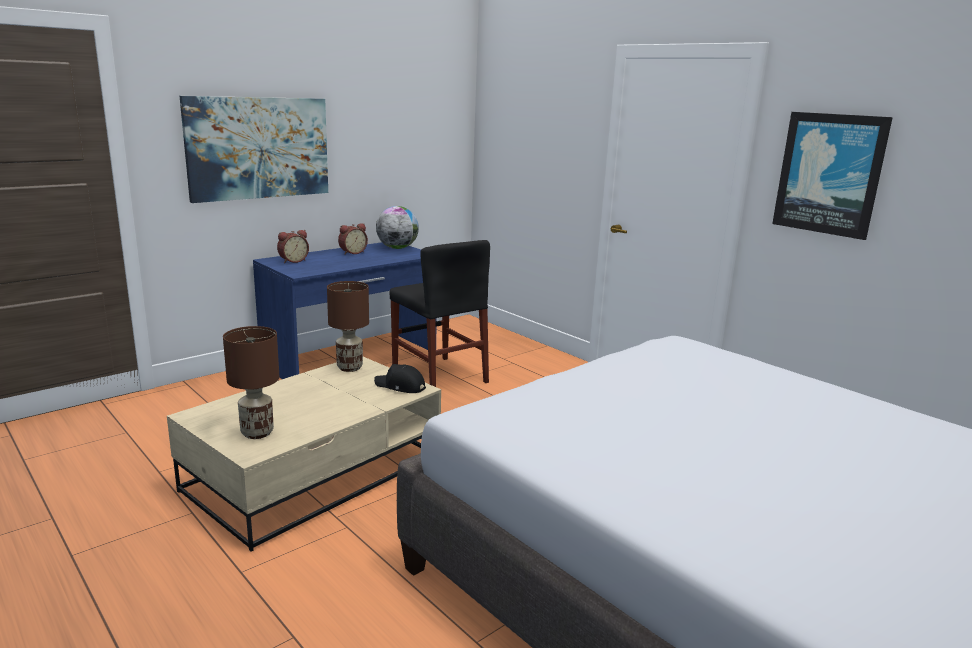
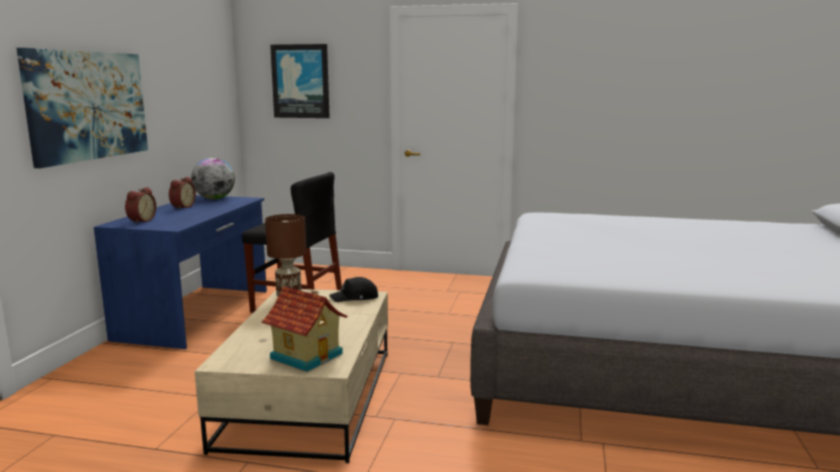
camera: 35 degrees left, 5 degrees down
(257, 433) = (307, 355): brown table lamp -> toy house
(829, 174) = (575, 90): picture -> picture (300, 81)

